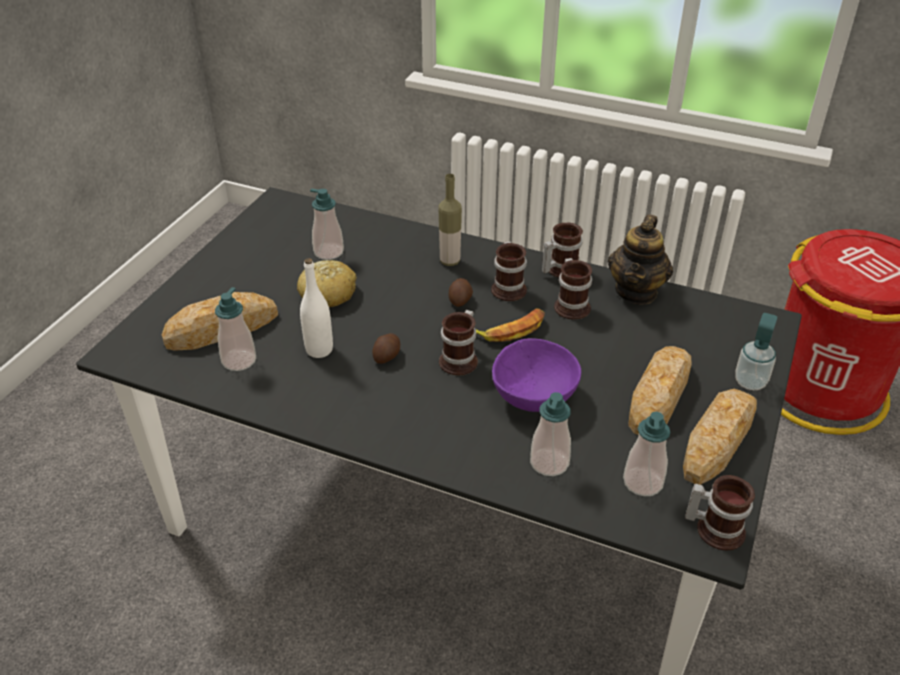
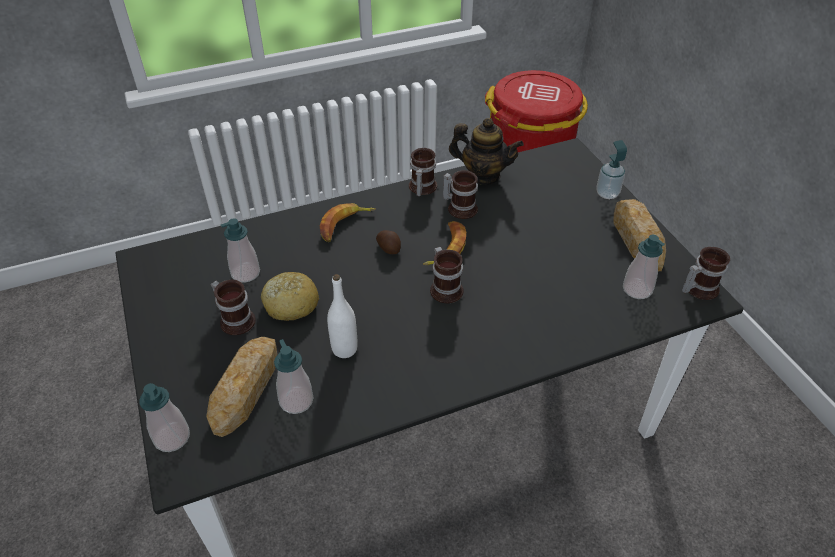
camera: 45 degrees left, 5 degrees up
(387, 356) = (397, 319): potato -> none
(450, 261) = (344, 225): bottle -> banana
(510, 287) = (408, 219): mug -> mug (236, 319)
(533, 397) = (519, 281): purple bowl -> none
(549, 463) = (581, 315): soap dispenser -> soap dispenser (172, 437)
(636, 291) = (483, 175): teapot -> teapot turned 45 degrees counterclockwise
(659, 395) = (578, 232): bread -> none

